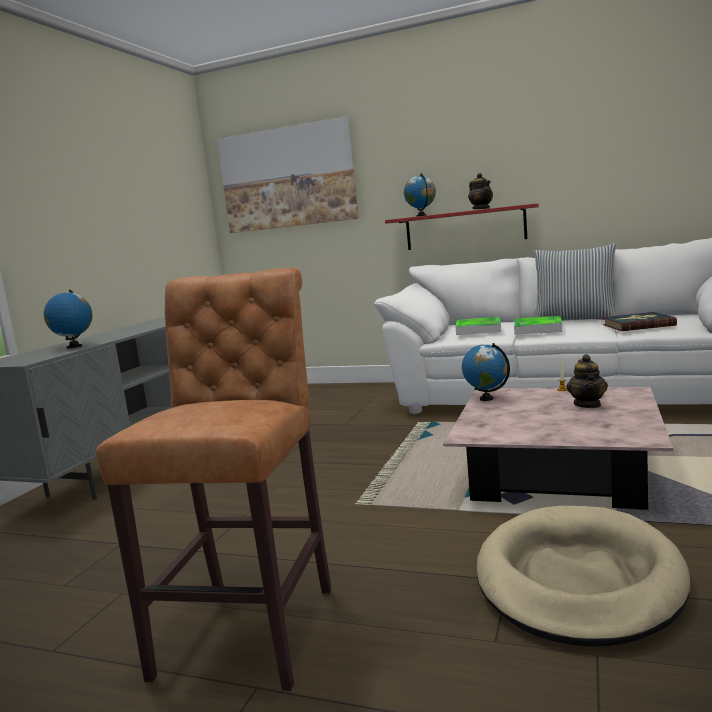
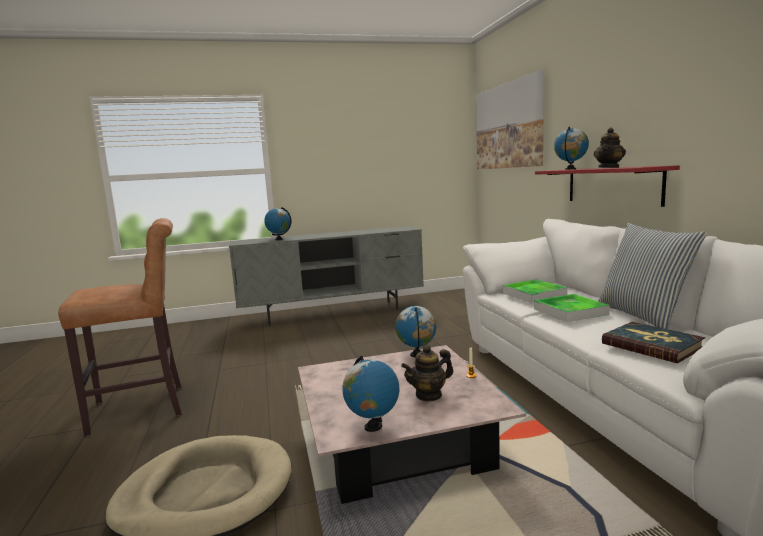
camera: 55 degrees right, 0 degrees up
(636, 426) = (373, 427): none -> globe

